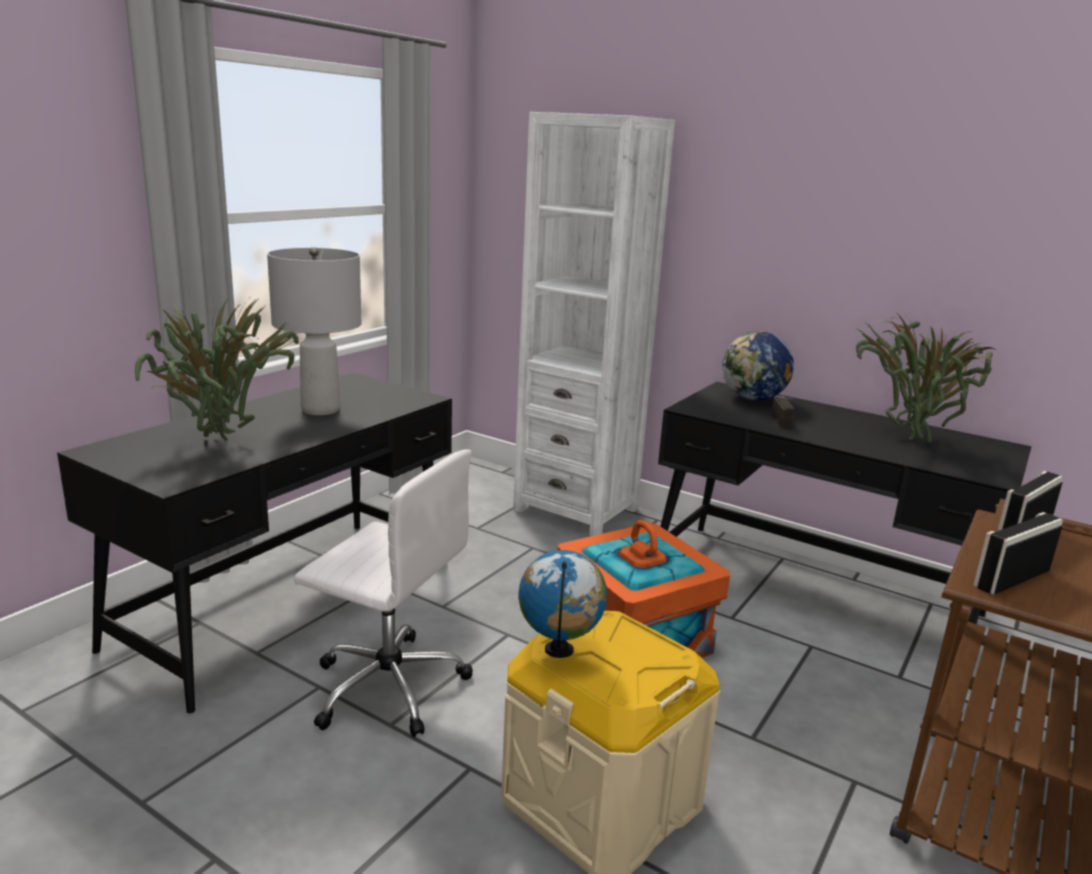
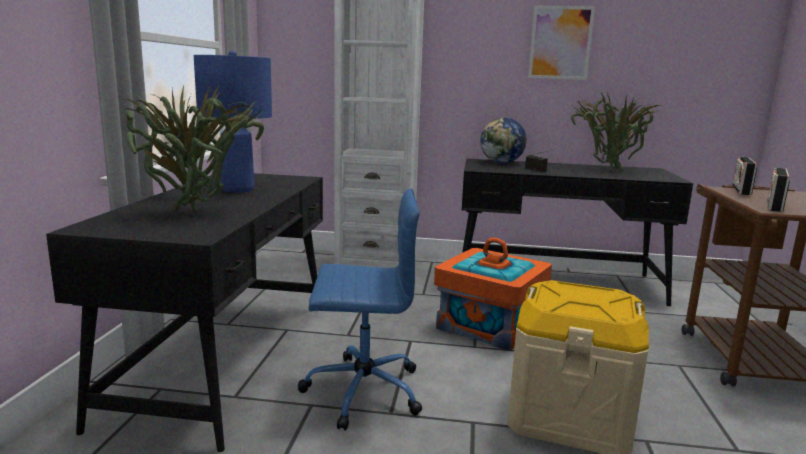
camera: 25 degrees left, 5 degrees down
(320, 409) = (237, 189): grey table lamp -> blue table lamp
(387, 685) = (361, 390): white office chair -> blue office chair
(559, 650) = (552, 304): globe -> none
(873, 221) = (560, 43): none -> picture

